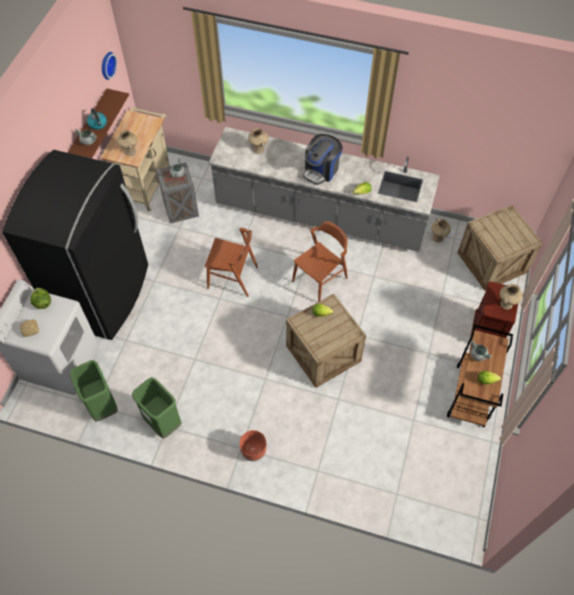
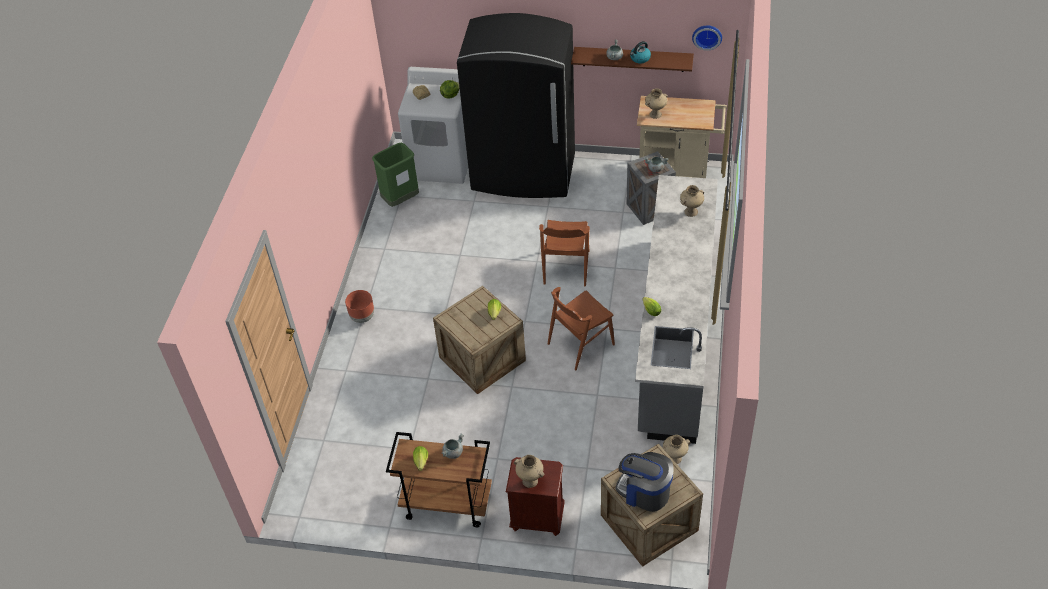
camera: 85 degrees right, 10 degrees down
(163, 423) = (387, 245): green trash can -> none
(320, 279) = (580, 344): brown chair -> brown chair turned 105 degrees clockwise
(321, 170) = (676, 270): coffee machine -> coffee machine (644, 492)

